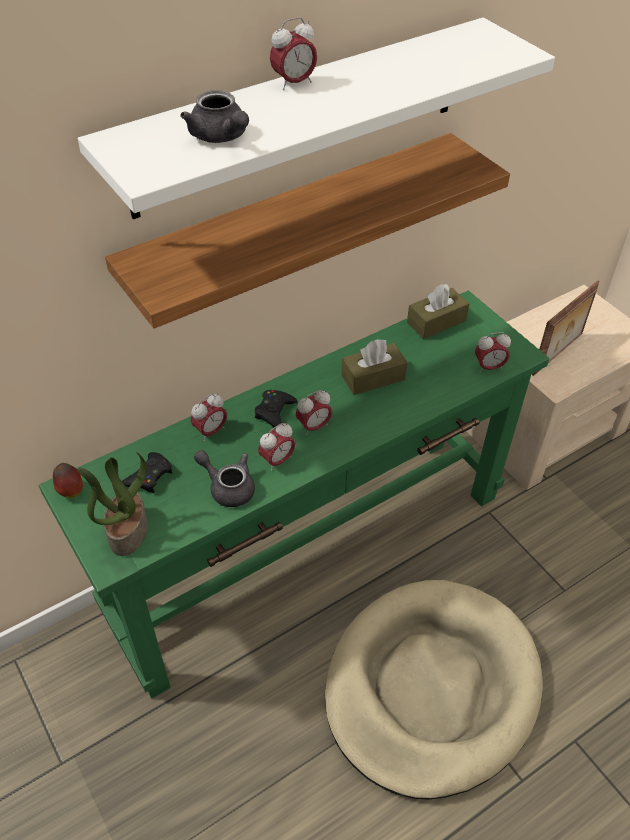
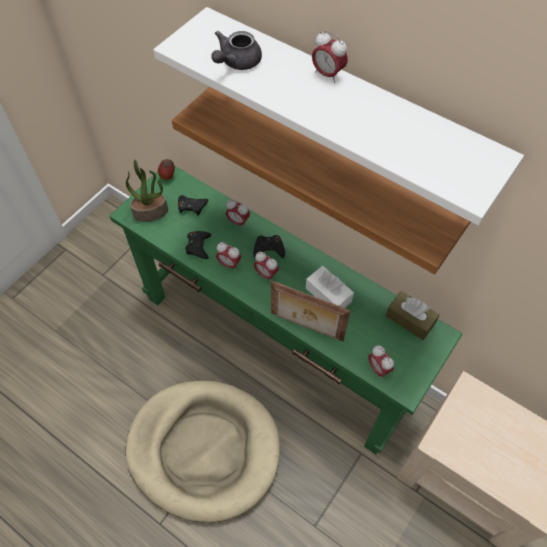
camera: 70 degrees right, 10 degrees up
(228, 487) = (198, 246): grey teapot -> black game controller
(373, 377) = (328, 295): brown tissue box -> white tissue box
(558, 354) = (477, 440): picture frame -> picture frame (306, 327)

